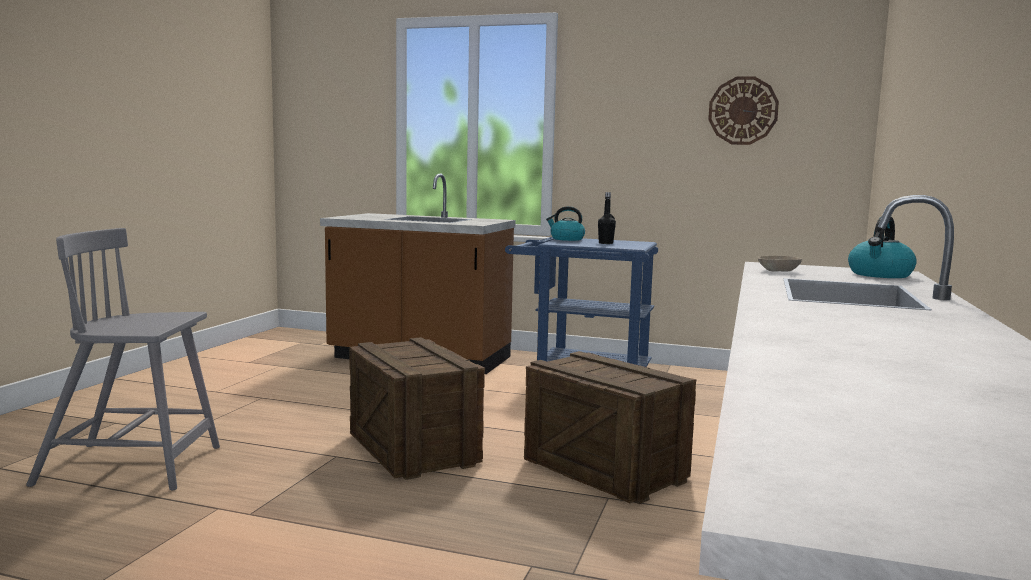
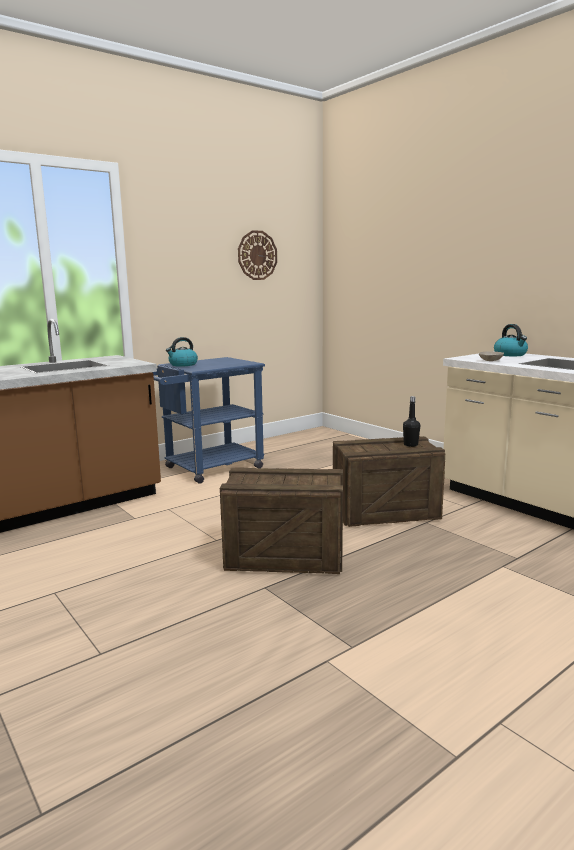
camera: 55 degrees left, 5 degrees up
(133, 466) = (166, 697): grey chair -> none
(605, 243) = (217, 363): black bottle -> black bottle (410, 445)

